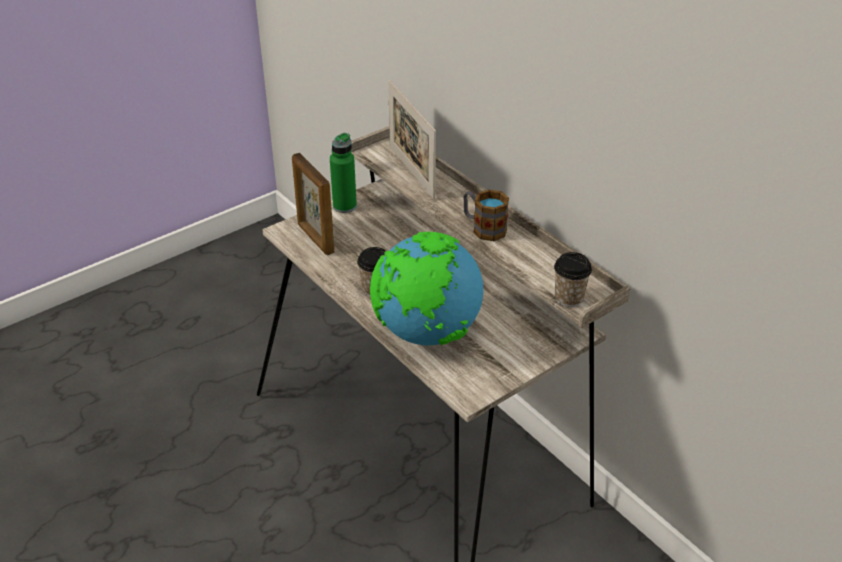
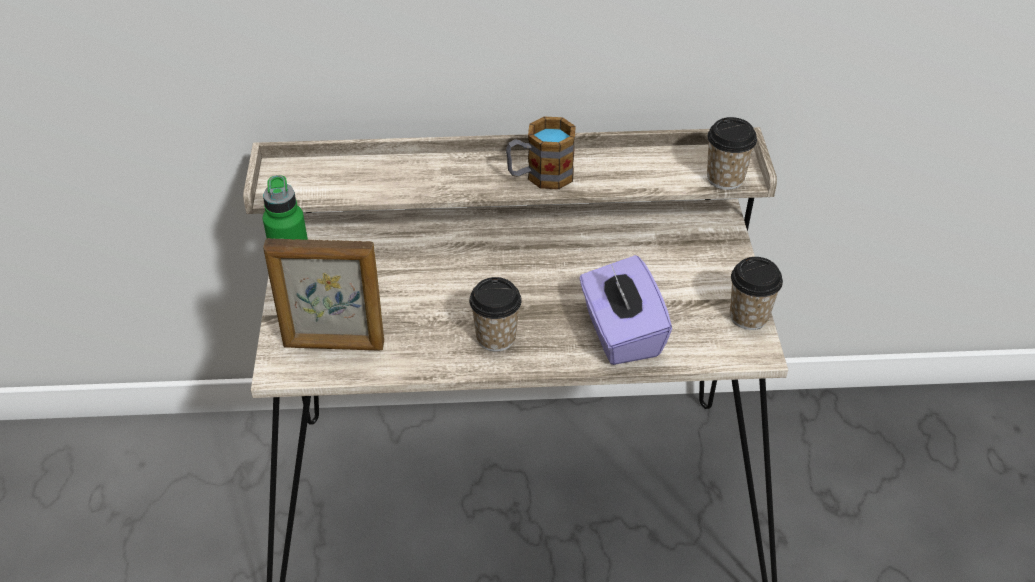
camera: 55 degrees left, 5 degrees up
(411, 171) = (362, 177): picture frame -> none
(426, 333) = (620, 333): globe -> purple tissue box
(496, 381) = (748, 316): none -> cup

